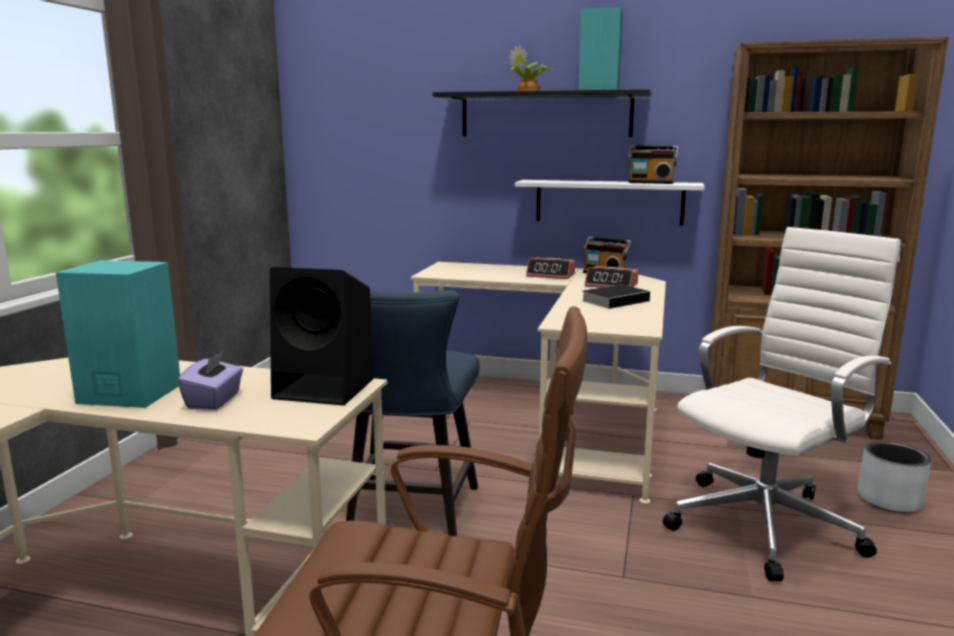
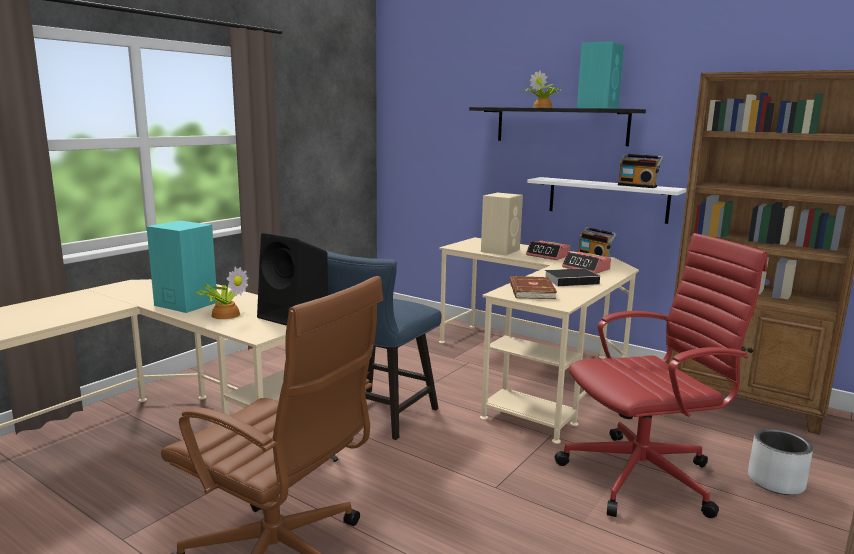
camera: 20 degrees right, 0 degrees up
(214, 401) = (225, 314): purple tissue box -> potted plant
(490, 274) = (500, 250): none -> beige speaker
(587, 317) = (530, 291): none -> brown book
(767, 523) = (644, 476): white office chair -> red office chair

